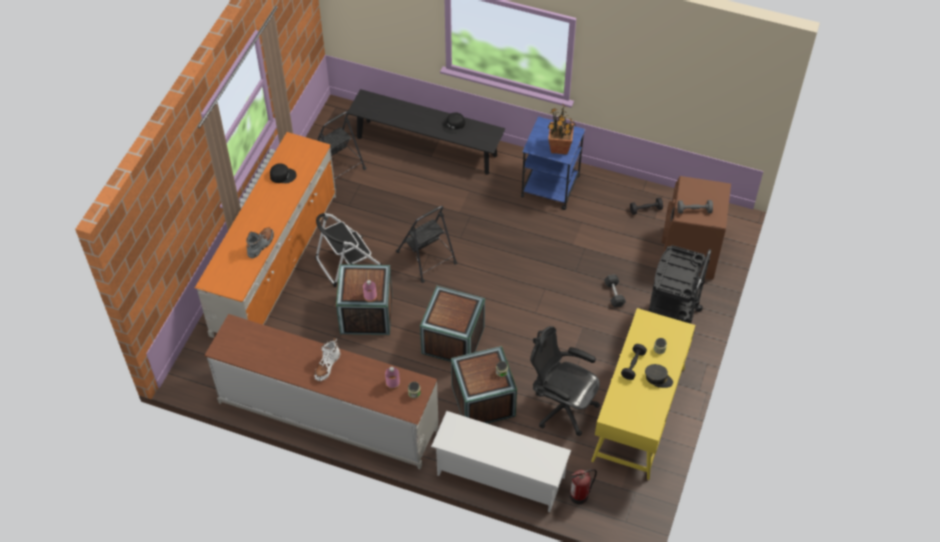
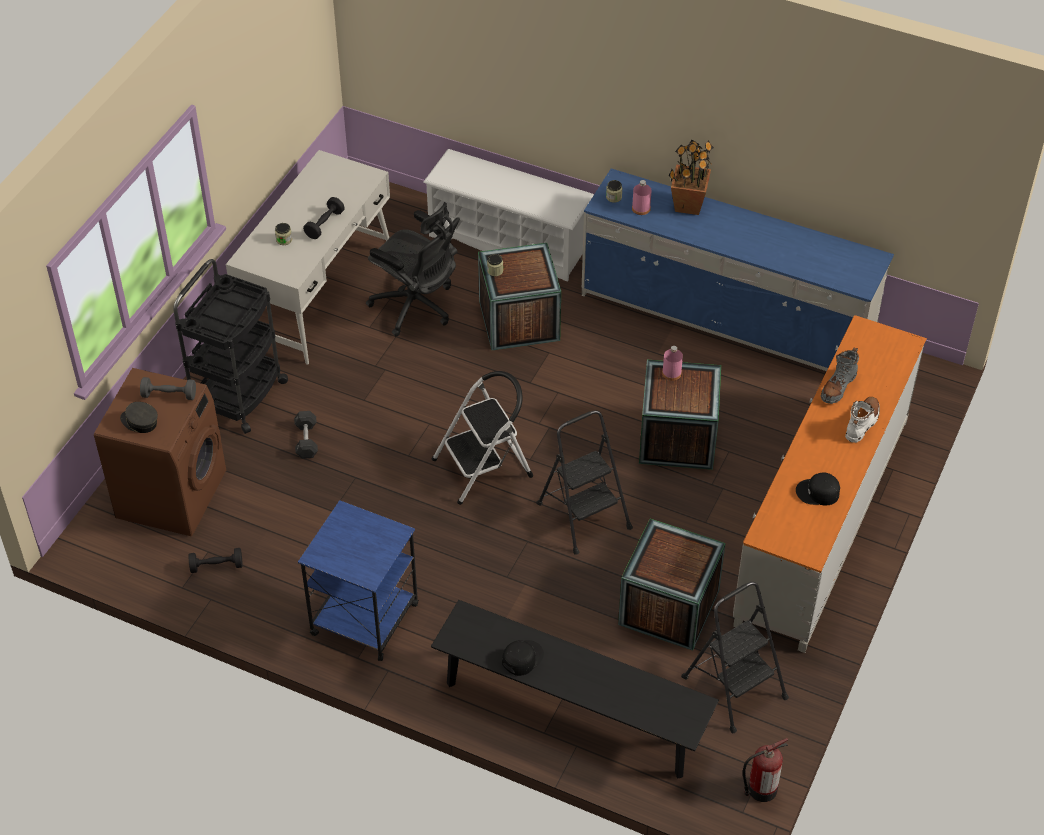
camera: 175 degrees left, 5 degrees down
(327, 366) = (727, 231): white boot -> white boot (862, 423)
(328, 415) = (725, 318): brown cabinet -> blue cabinet
(346, 262) = (710, 514): step ladder -> step ladder (485, 467)
(453, 340) = (552, 395): crate -> crate (669, 607)
(560, 148) = (350, 529): potted plant -> potted plant (688, 205)
(580, 495) = (414, 218): fire extinguisher -> fire extinguisher (760, 789)
(638, 414) = (318, 293): yellow desk -> white desk
(658, 378) = (297, 209): grey cap -> grey cap (140, 422)

